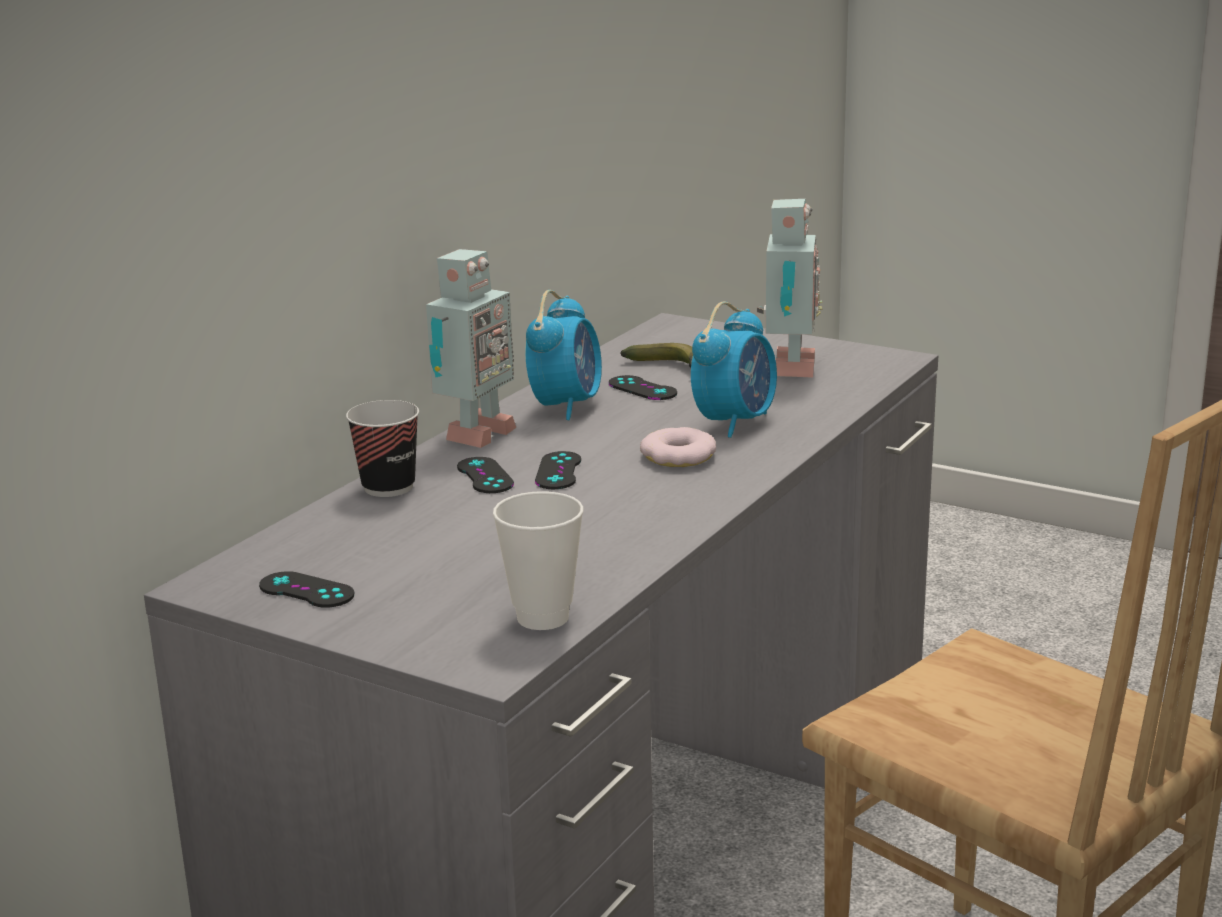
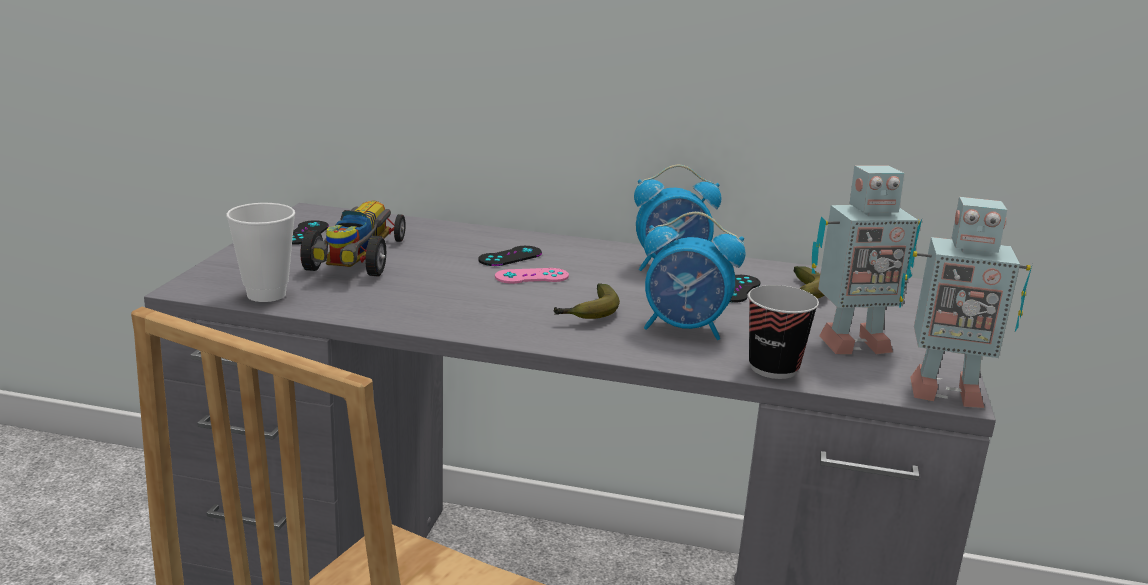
camera: 70 degrees right, 0 degrees up
(388, 487) = (476, 234): cup -> cup (773, 368)
(437, 561) = (356, 258): none -> toy car
(474, 435) = (587, 246): toy robot -> toy robot (942, 391)
(558, 471) = (531, 276): black game controller -> pink game controller
(679, 456) = (588, 313): donut -> banana

